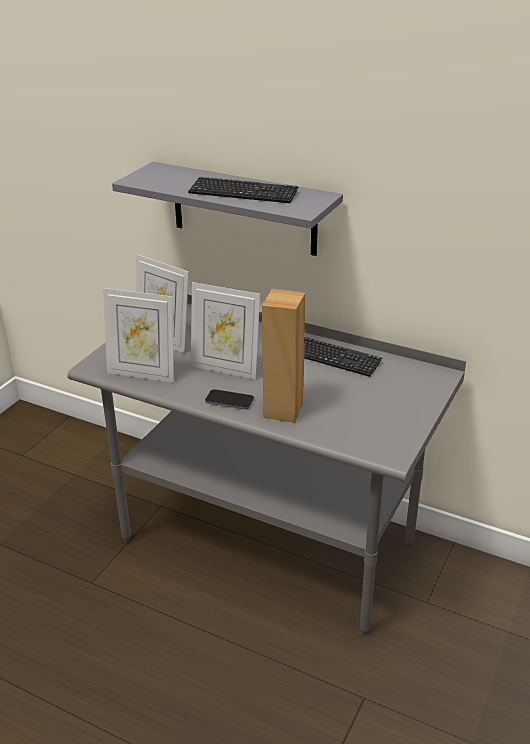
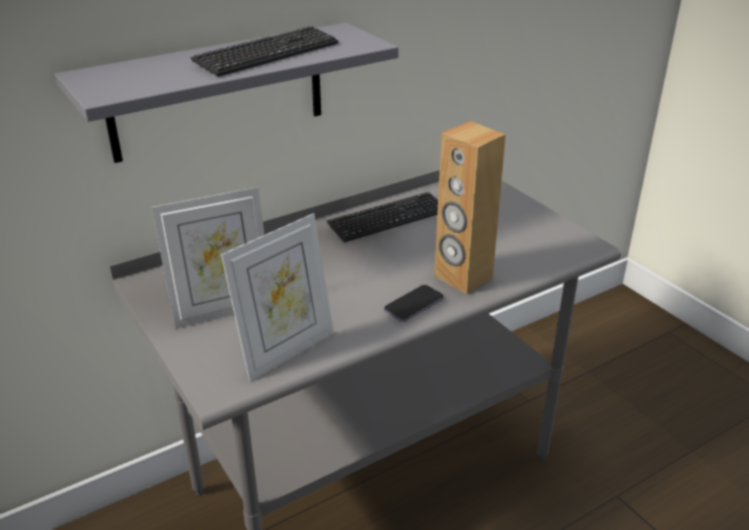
camera: 60 degrees left, 0 degrees up
(225, 369) = (343, 287): picture frame -> none

